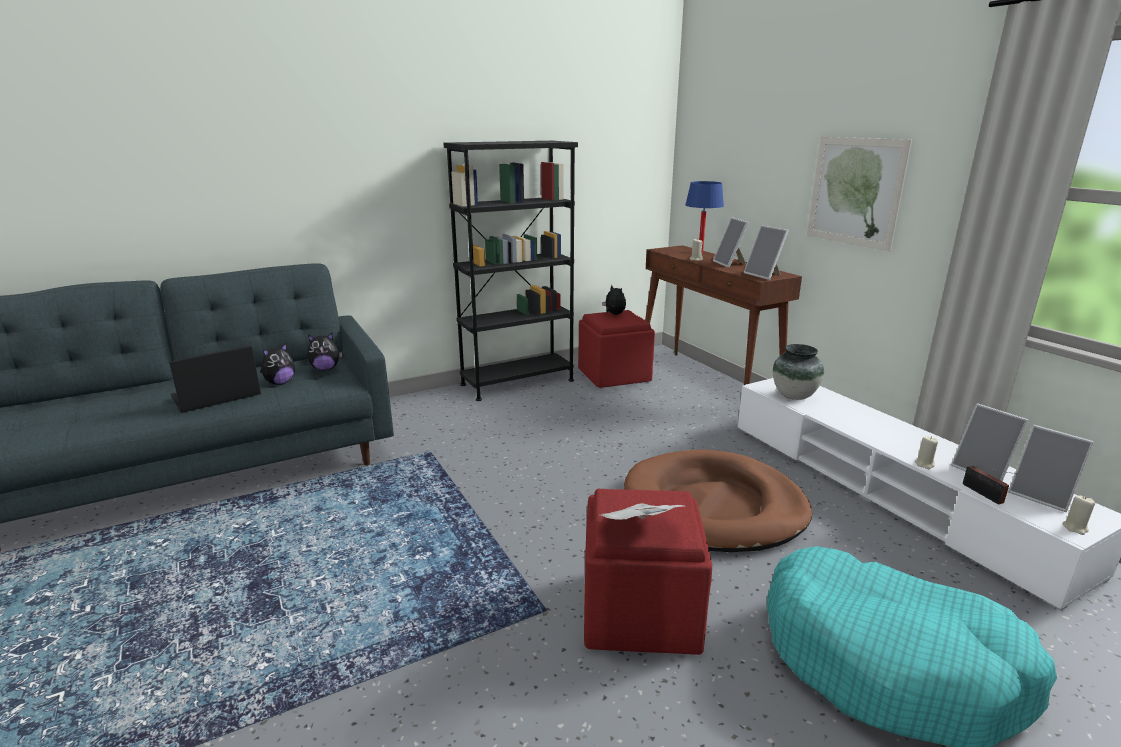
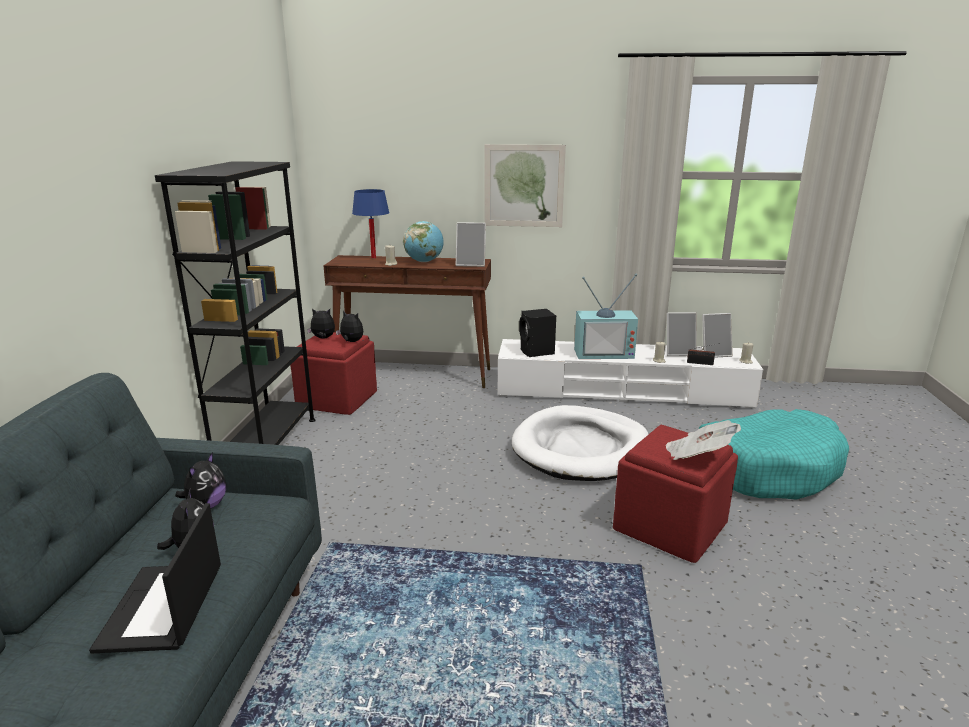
camera: 55 degrees left, 0 degrees up
(625, 323) = (351, 342): none -> plush toy
(714, 506) = (581, 448): brown dog bed -> white dog bed
(730, 264) = (424, 261): picture frame -> globe
(794, 396) = (537, 352): vase -> black speaker
(871, 427) = (604, 352): none -> television

